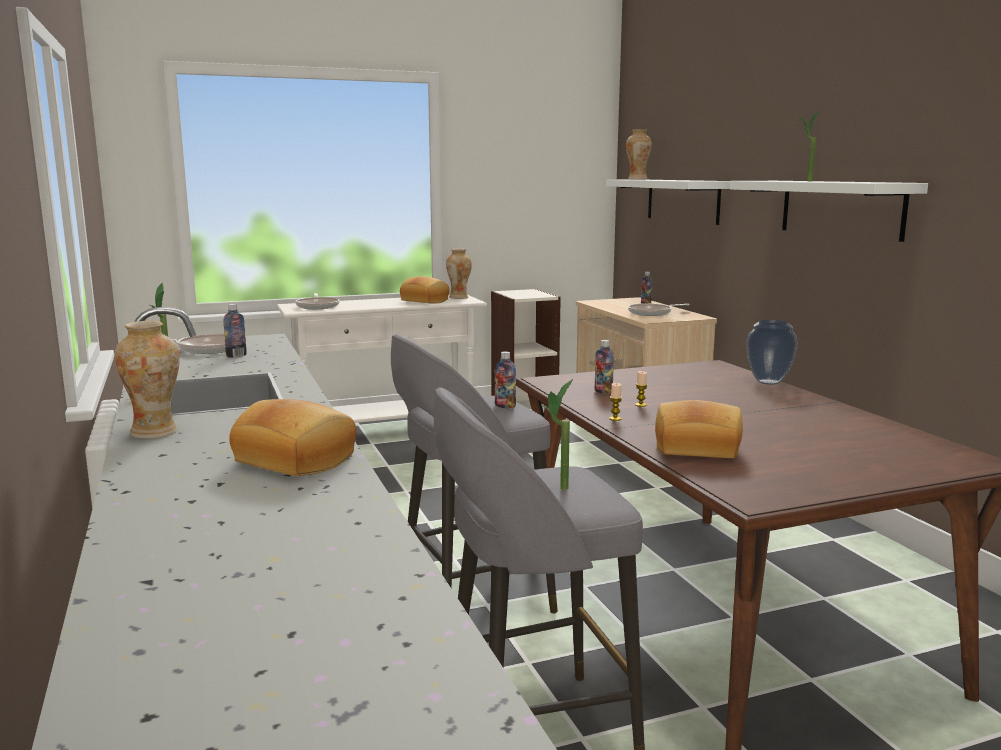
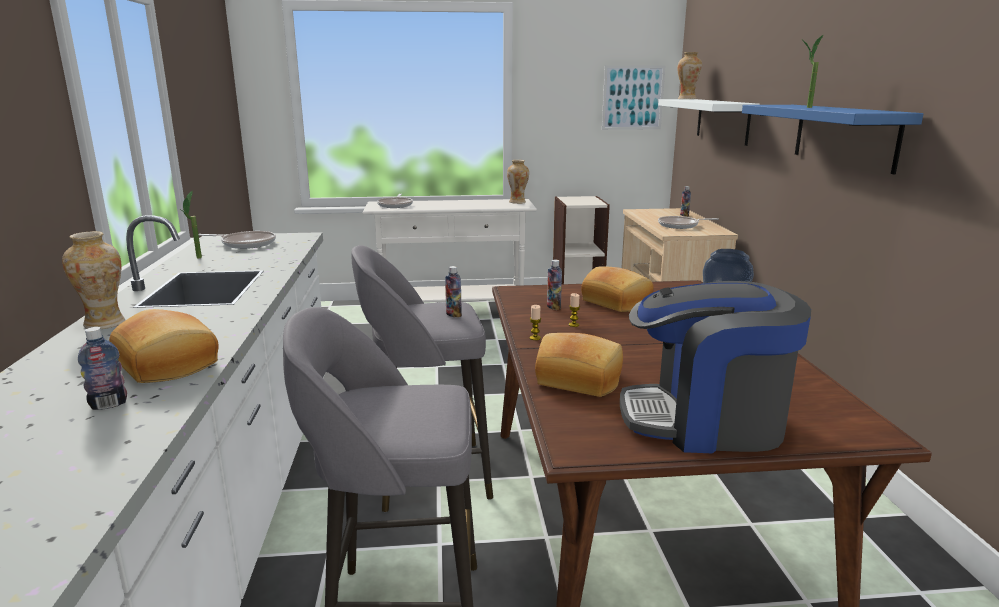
camera: 15 degrees right, 5 degrees up
(236, 356) = (259, 252): bottle -> bottle (109, 404)
(425, 301) = (486, 204): bread -> bread (617, 302)
(558, 490) = (406, 413): potted plant -> none
(570, 179) = (633, 97): none -> picture
(840, 208) = (844, 136): white shelf -> blue shelf
(842, 468) = (705, 421): none -> coffee machine

